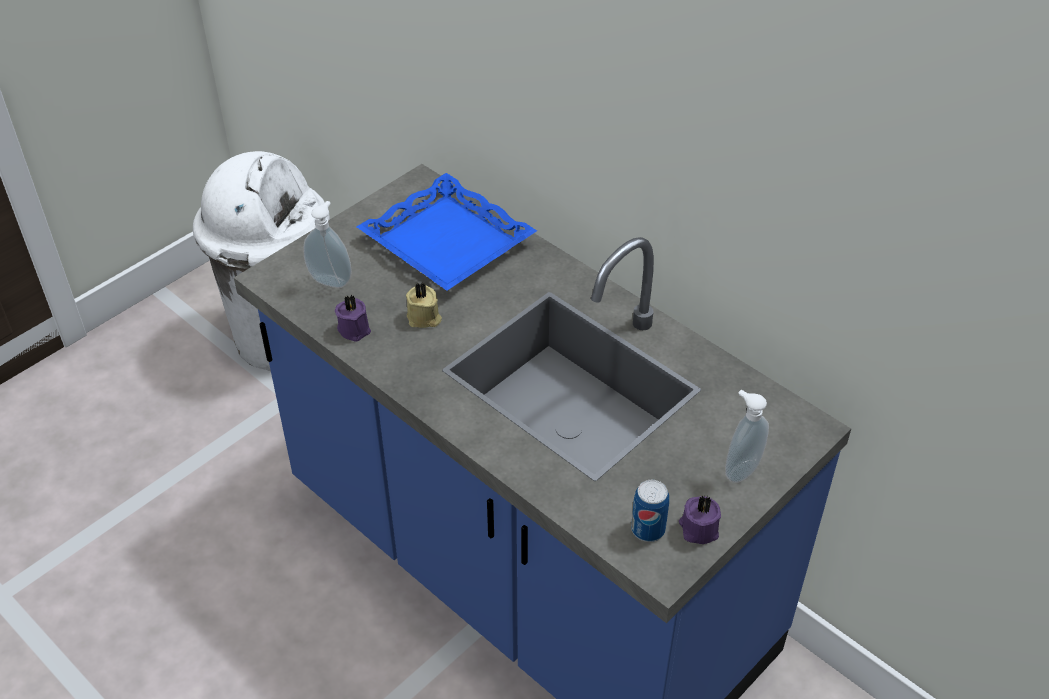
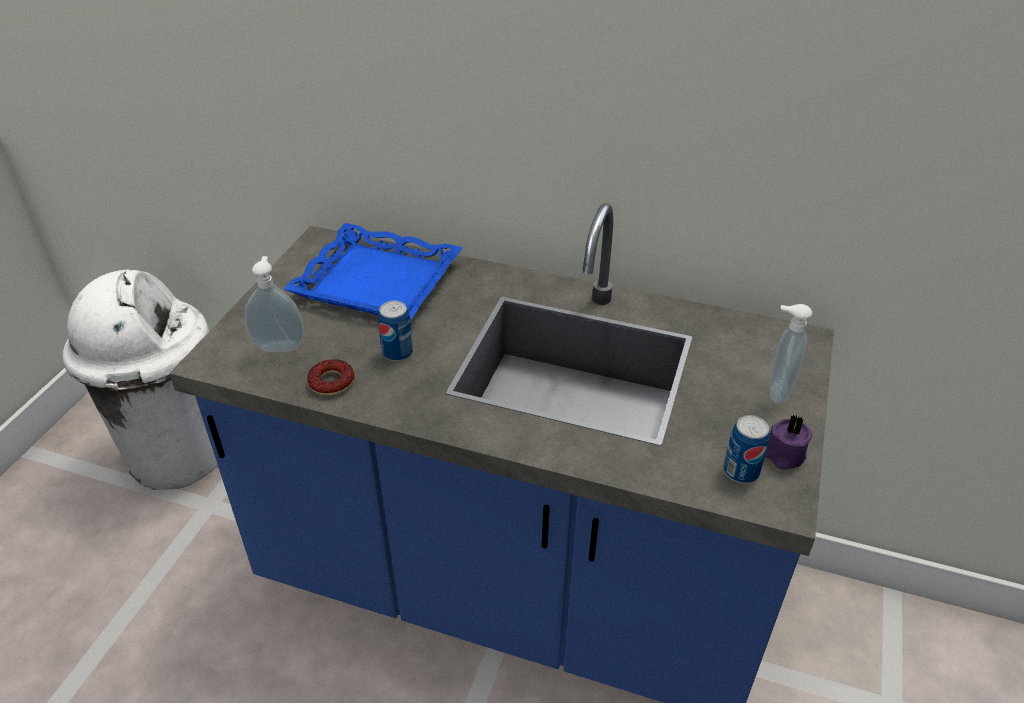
camera: 25 degrees left, 5 degrees down
(354, 328) = (332, 382): purple candle -> donut
(424, 318) = (397, 353): beige candle -> can

